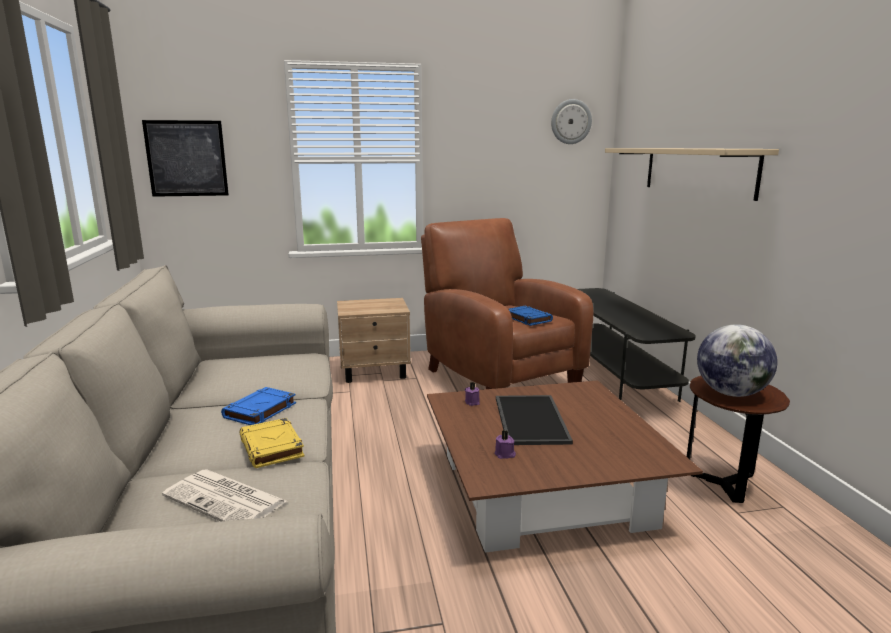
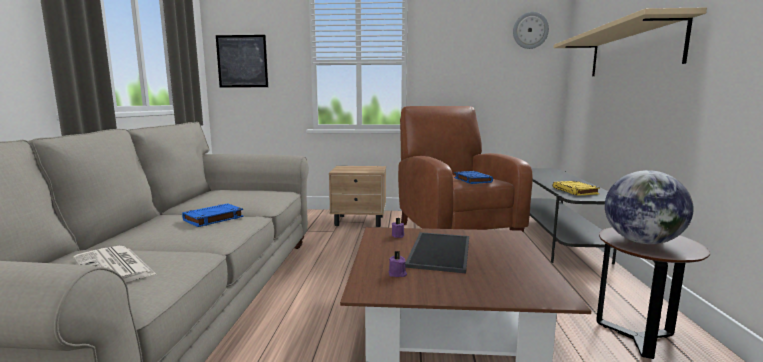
camera: 15 degrees right, 5 degrees down
(272, 448) = (191, 240): yellow book -> yellow book (575, 191)

